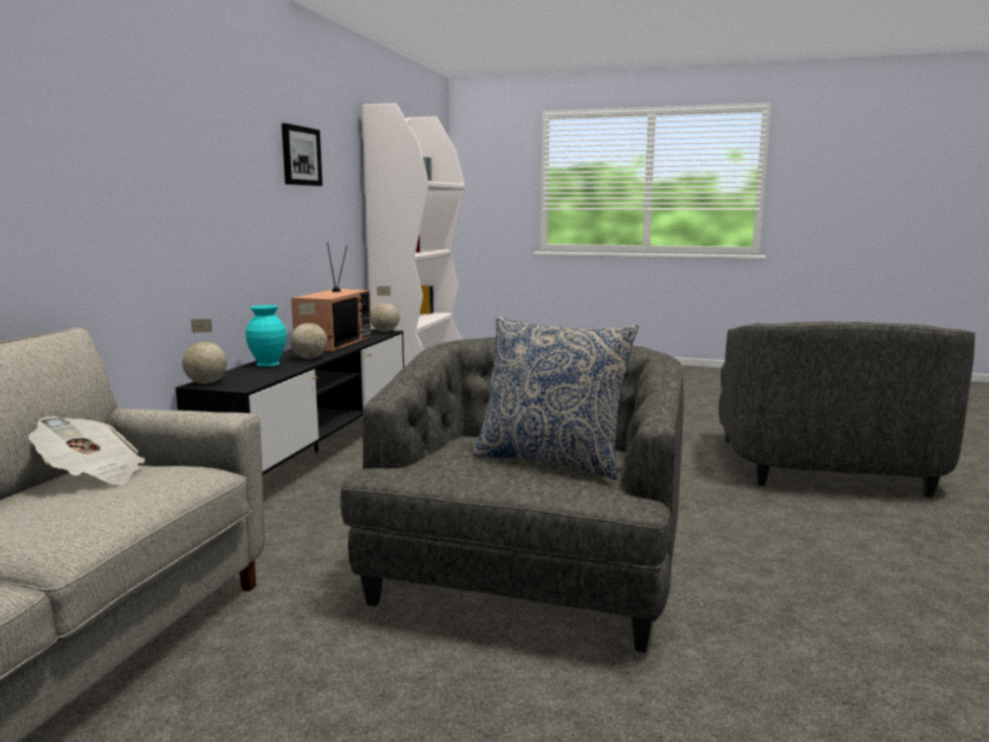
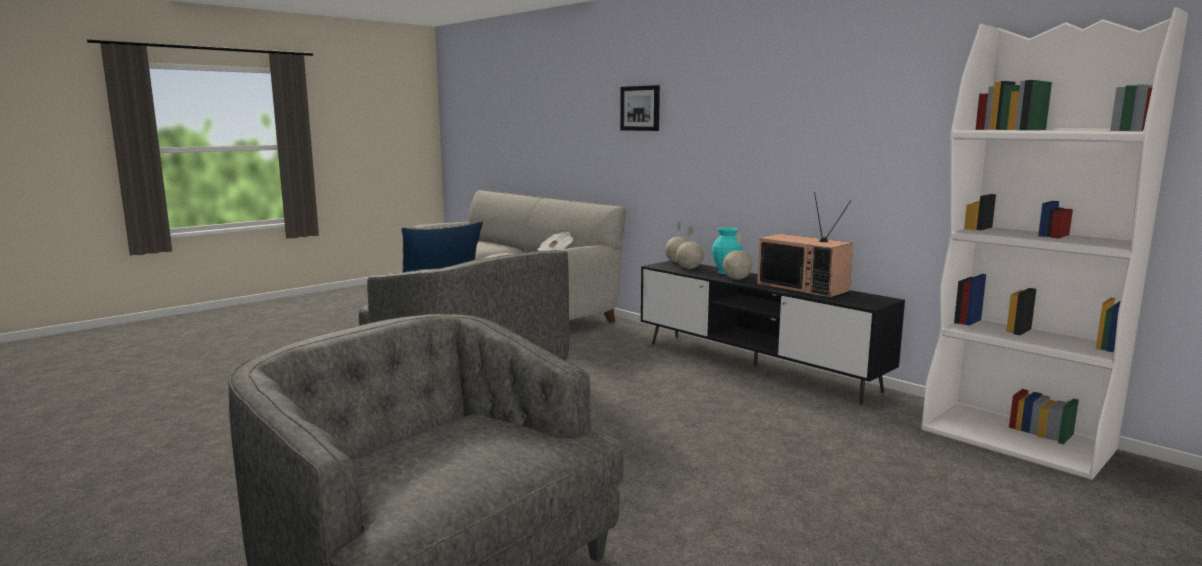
camera: 120 degrees right, 0 degrees up
(300, 156) = (847, 108): picture -> picture (640, 108)
(385, 332) = (866, 304): globe -> globe (689, 268)

